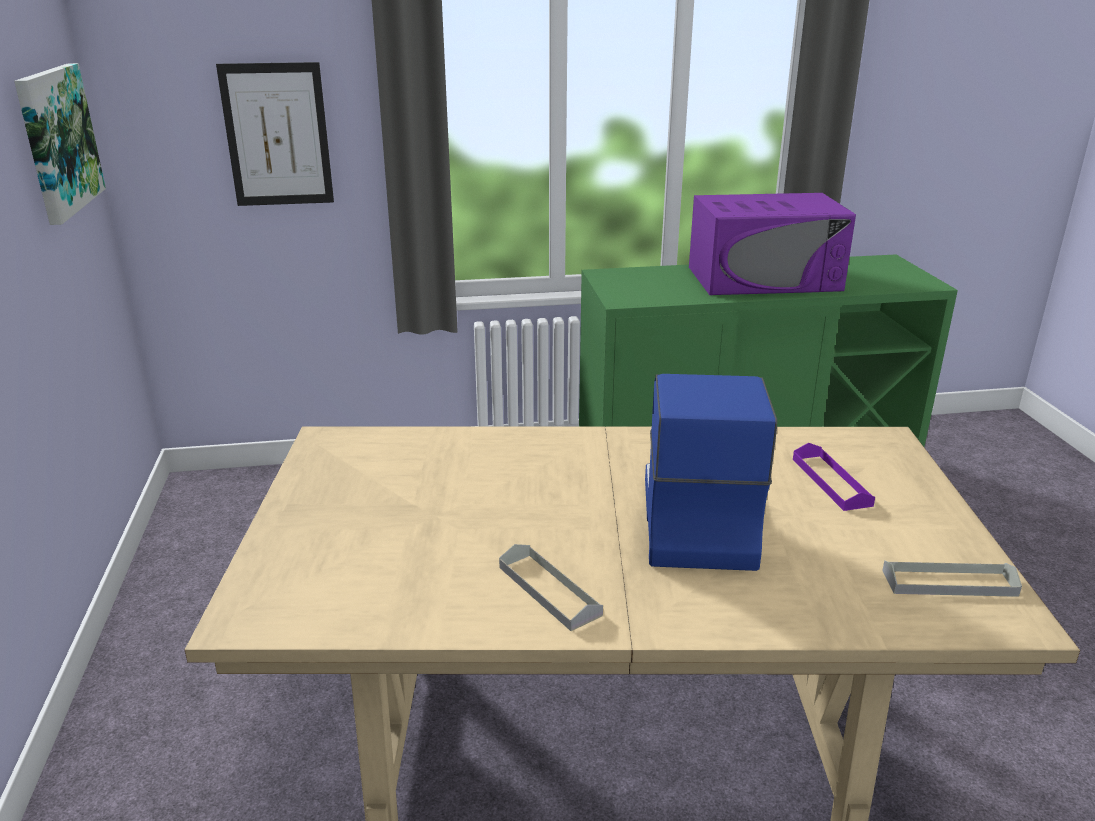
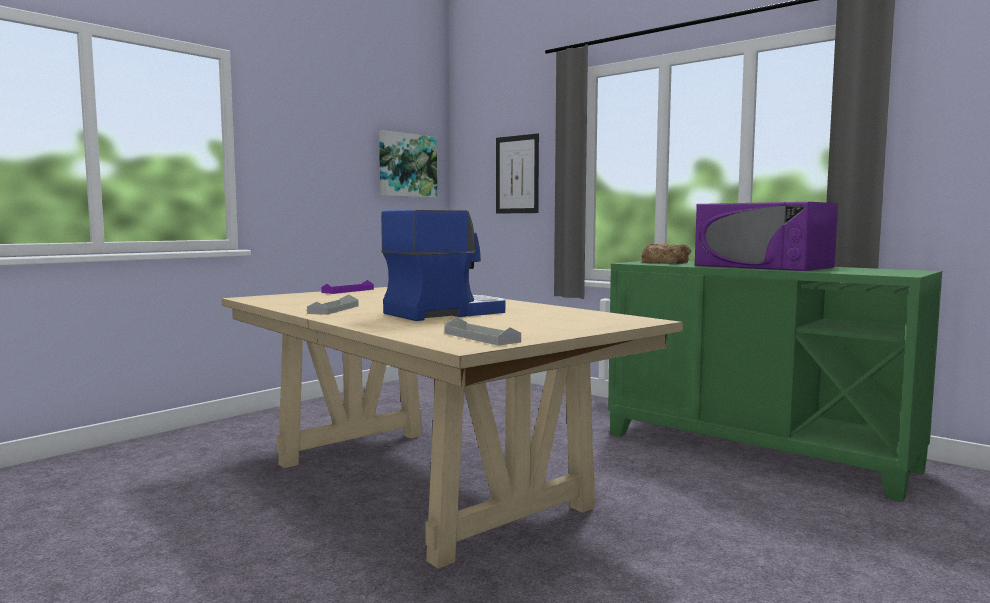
camera: 50 degrees right, 20 degrees down
(641, 286) = (665, 262): none -> bread
(831, 482) = (552, 319): purple tray -> purple tray (348, 291)

